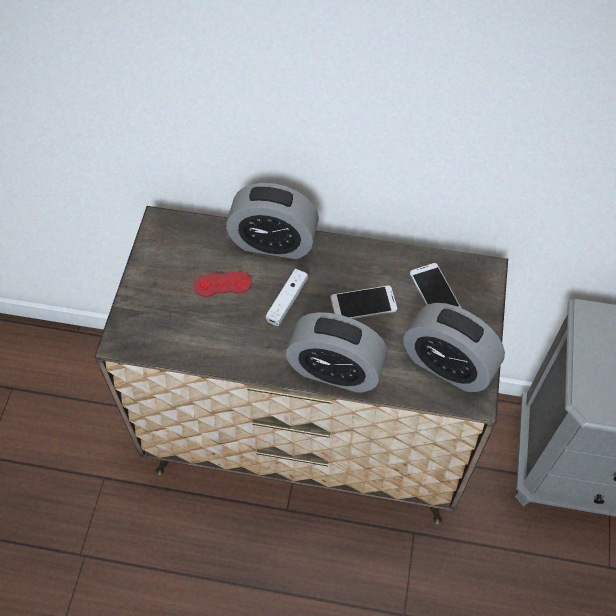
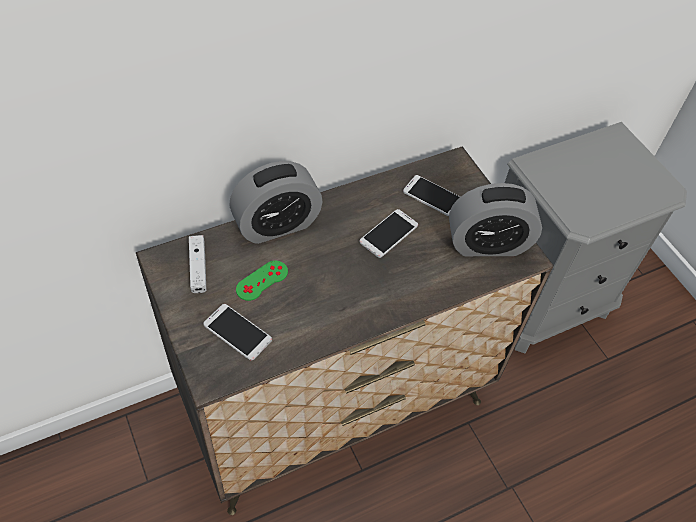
camera: 40 degrees left, 5 degrees down
(170, 316) = (237, 332): none -> phone
(223, 284) = (262, 280): red game controller -> green game controller
(287, 301) = (327, 264): white game controller -> white game controller (198, 268)
(335, 370) = (411, 296): alarm clock -> none

